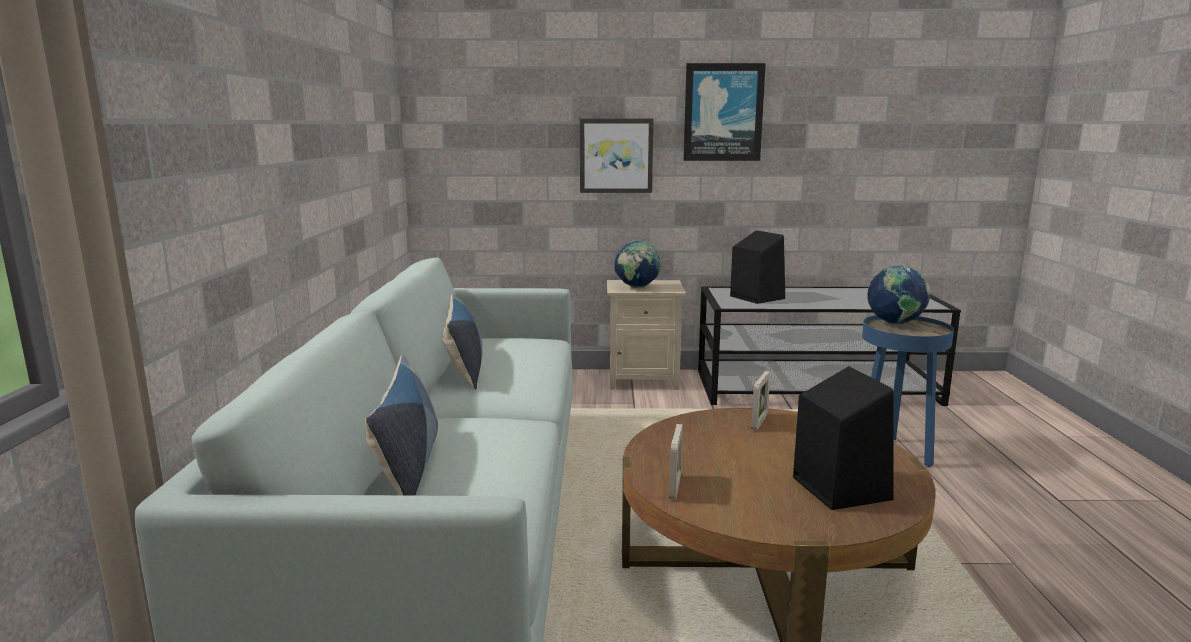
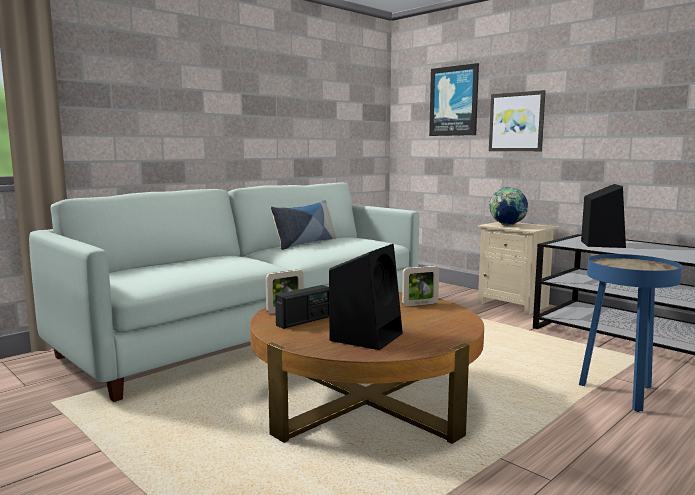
camera: 45 degrees right, 5 degrees down
(408, 465) = (178, 262): pillow -> none
(723, 112) = (604, 80): picture -> picture (454, 101)
(737, 495) = (303, 321): none -> radio
(895, 324) = (632, 262): globe -> none

